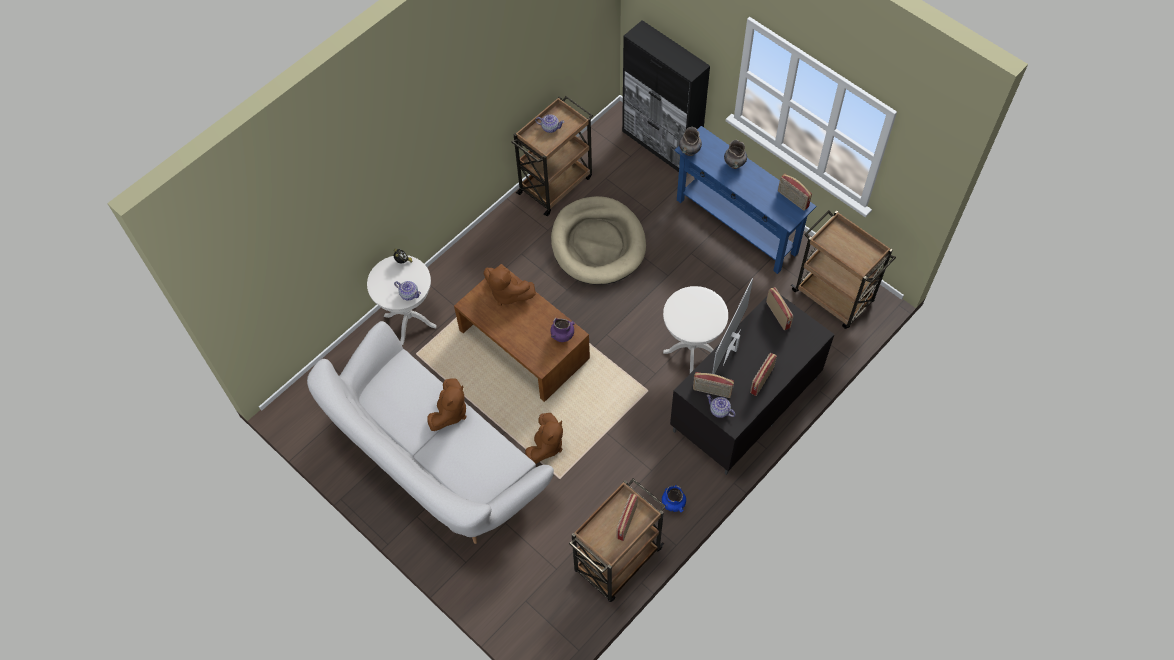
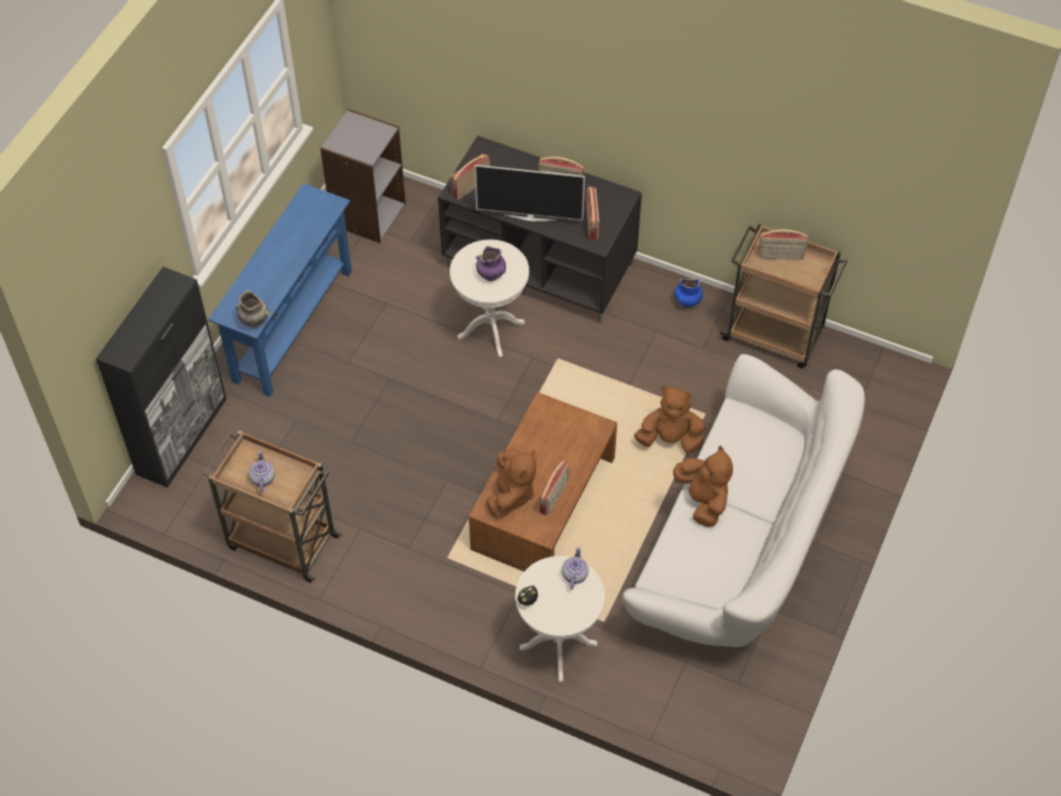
camera: 110 degrees left, 5 degrees down
(450, 412) = (703, 500): brown plush toy -> brown plush toy turned 60 degrees clockwise
(563, 336) = (550, 417): purple vase -> purple vase (490, 275)
(598, 243) = (364, 465): beige dog bed -> none
(720, 410) = (613, 211): teapot -> none
(734, 164) = (263, 271): grey vase -> none
(792, 199) = (301, 206): radio -> radio (554, 497)
(834, 297) = (367, 214): brown cart -> grey bookcase

